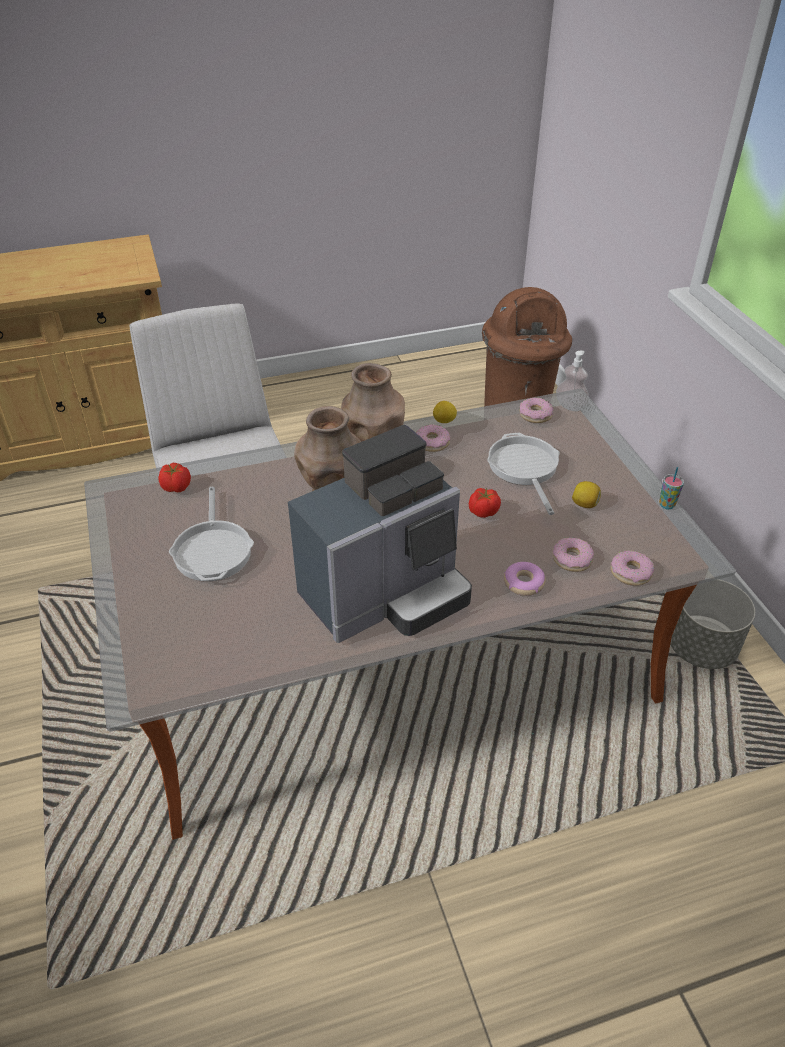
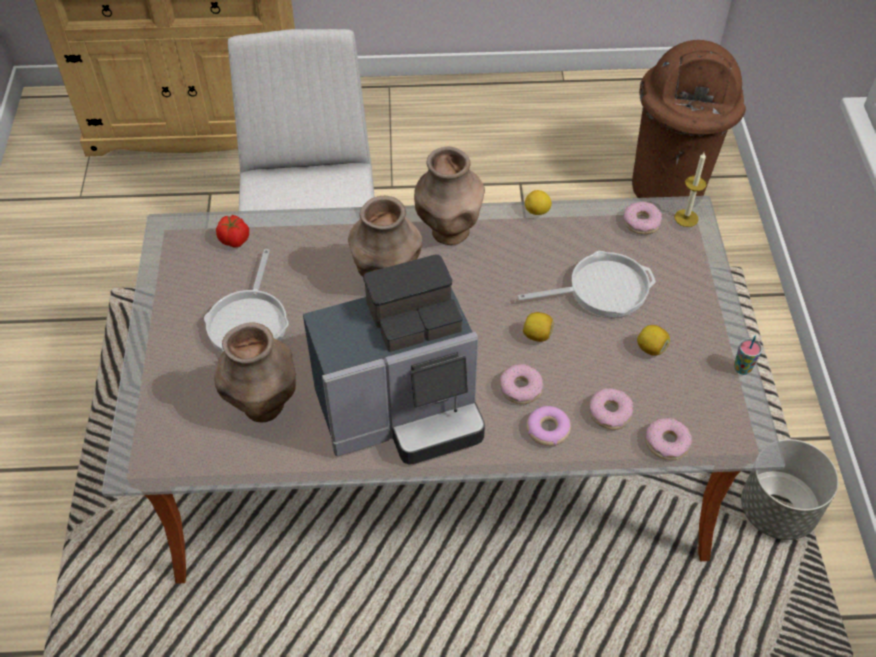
camera: 15 degrees right, 10 degrees up
(250, 617) = (263, 406): none -> brown vase
(432, 443) = (514, 237): donut -> donut (521, 388)
(483, 512) = (537, 335): tomato -> lemon
(524, 468) = (602, 289): frying pan -> frying pan turned 75 degrees clockwise
(570, 406) = (686, 218): soap dispenser -> candle

